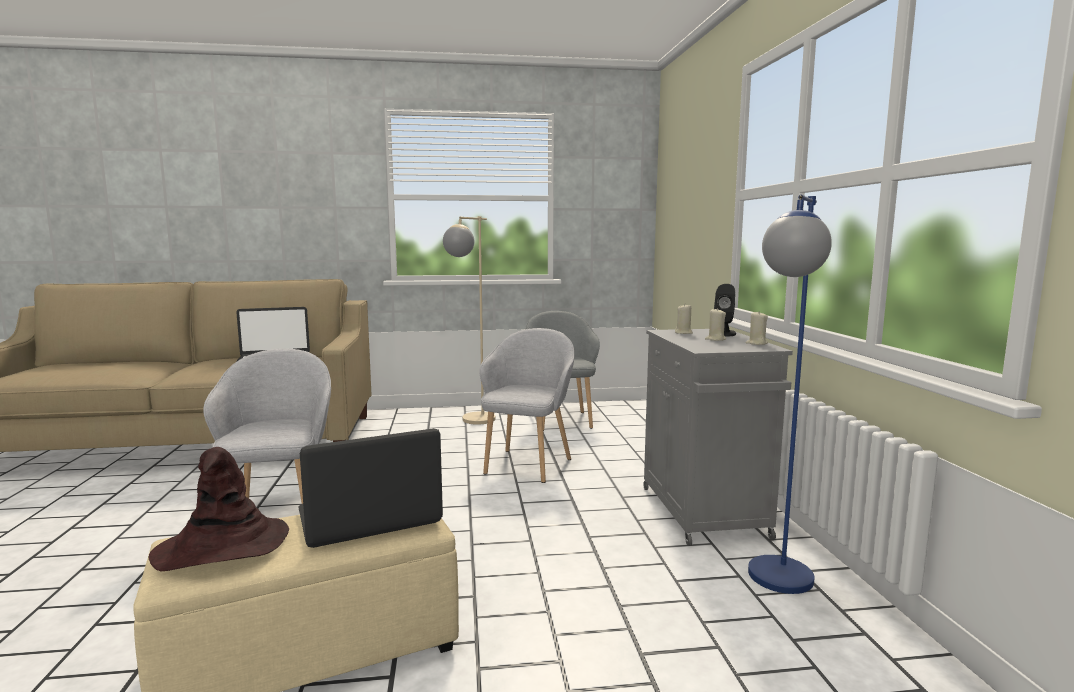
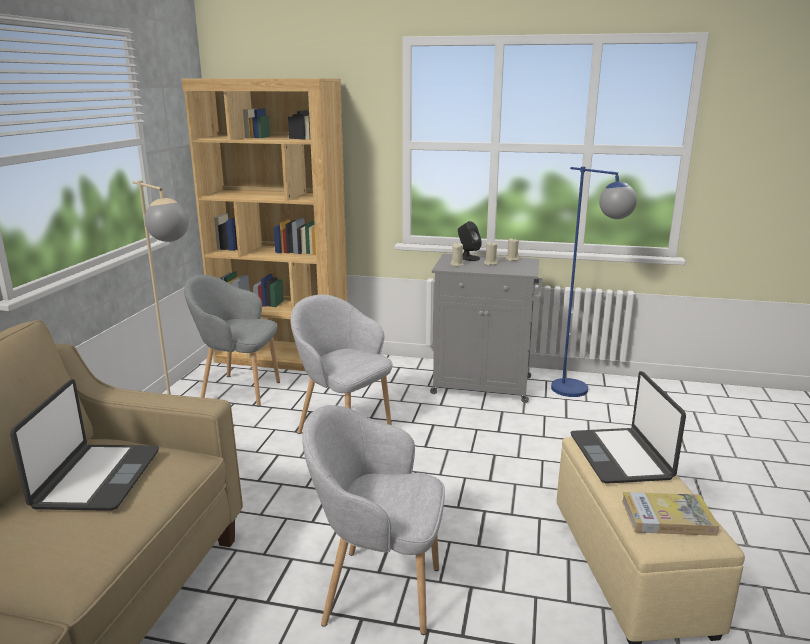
camera: 70 degrees left, 10 degrees up
(222, 547) = (667, 517): brown hat -> book
(641, 420) = (282, 358): none -> brown bookcase

